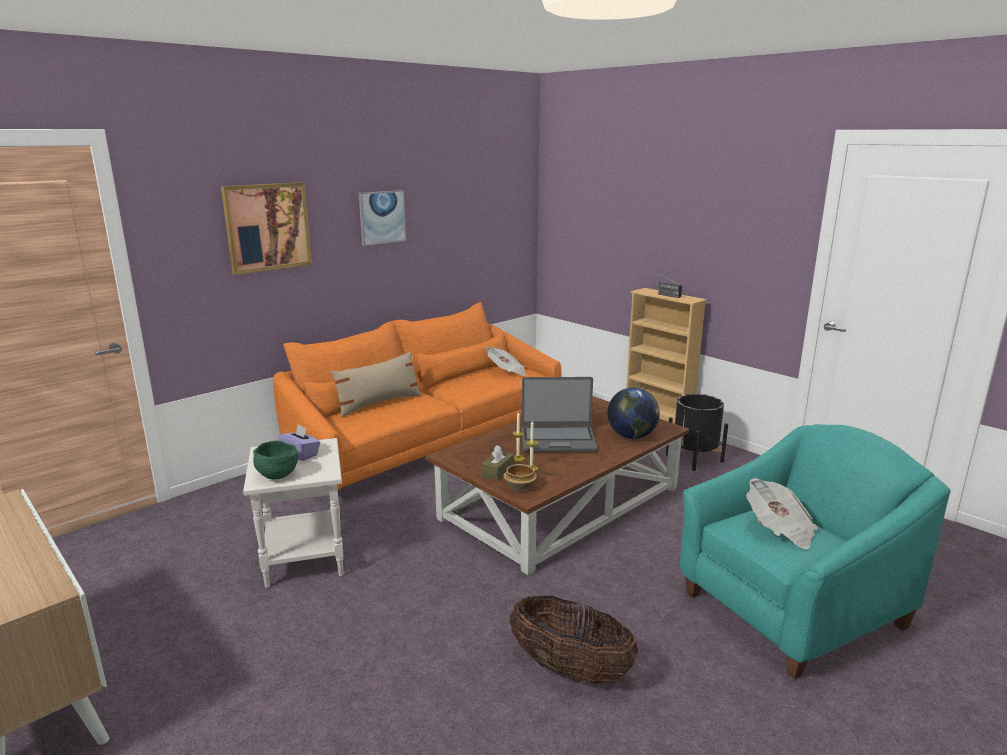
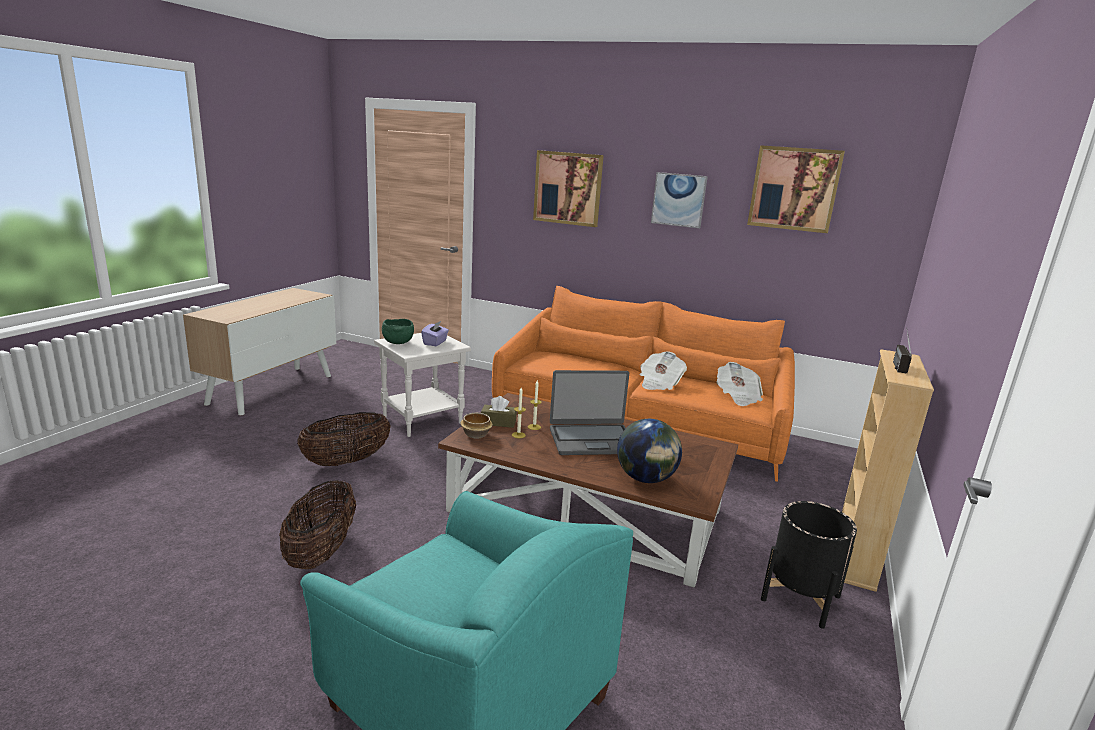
camera: 65 degrees right, 0 degrees up
(372, 632) = (346, 461): none -> basket
(378, 403) = (588, 361): beige pillow -> none
(463, 191) = (794, 189): none -> picture
(558, 440) = (592, 440): laptop -> laptop turned 75 degrees counterclockwise
(779, 530) = (439, 575): newspaper -> newspaper (659, 383)

